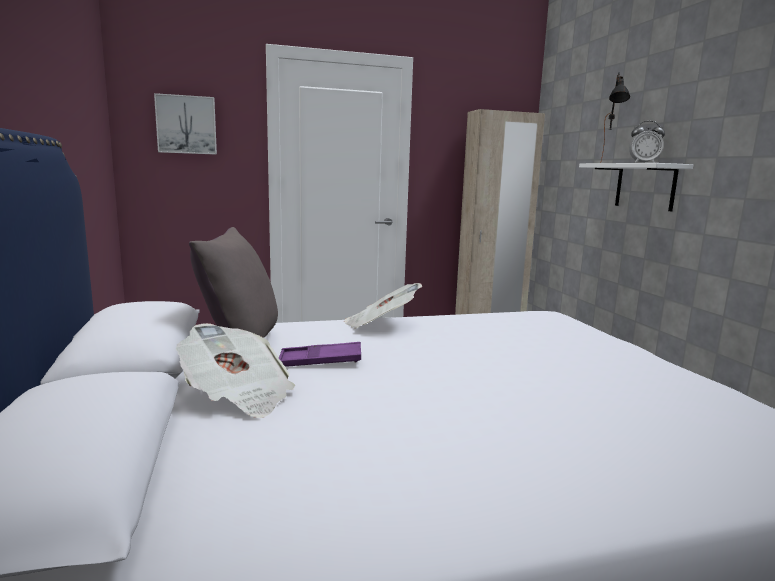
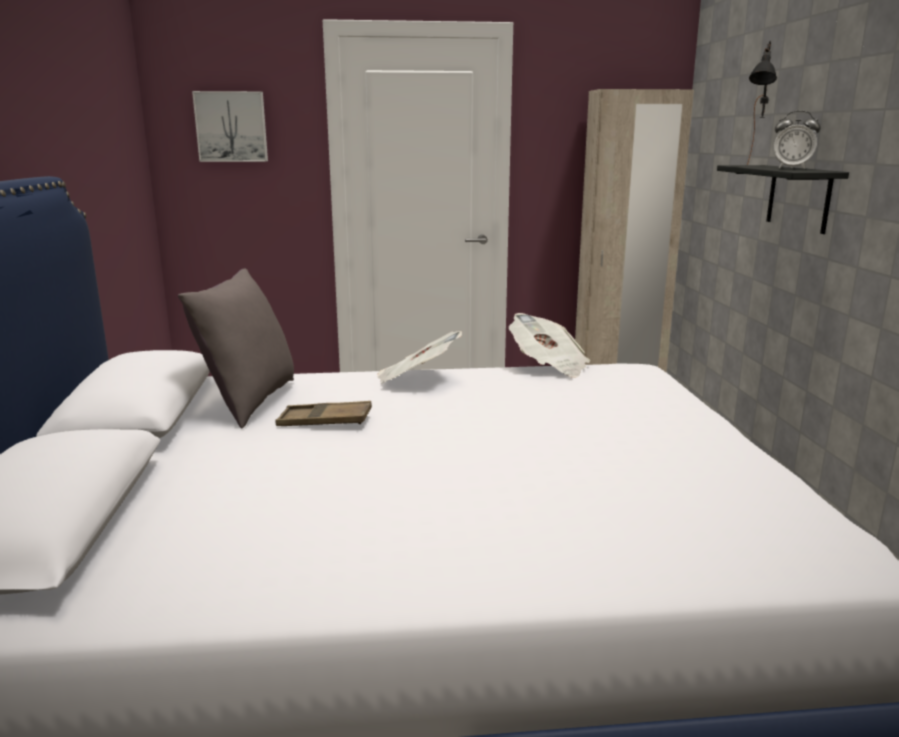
camera: 10 degrees right, 5 degrees up
(238, 396) = (222, 456): newspaper -> newspaper (549, 366)
(320, 361) = (324, 421): purple tray -> brown tray
(645, 186) = (798, 198): white shelf -> black shelf

